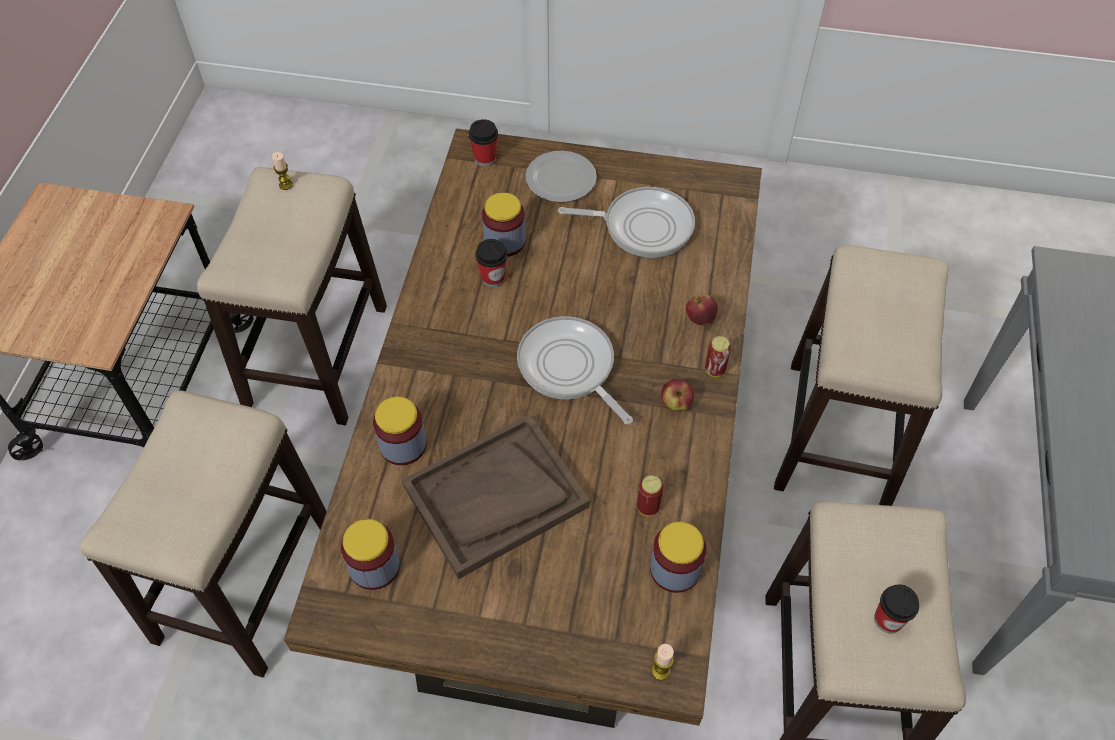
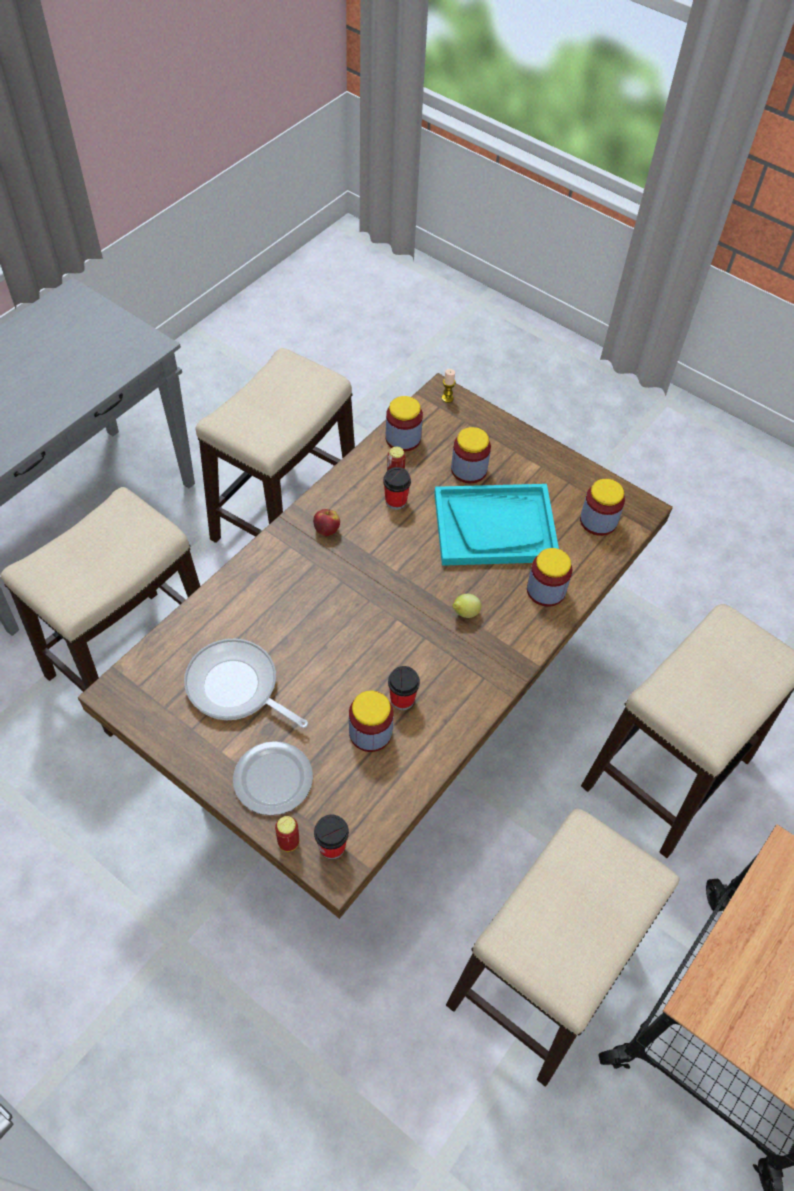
camera: 155 degrees left, 0 degrees up
(286, 185) = (552, 966): candle -> none
(477, 380) = (464, 613): none -> lemon
(495, 497) = (495, 527): brown tray -> turquoise tray
(567, 563) = (469, 470): none -> jar
(569, 368) = (387, 591): frying pan -> none
(700, 318) = (257, 582): apple -> none
(714, 370) = (279, 540): can -> can (288, 842)
(888, 619) = (286, 391): cup -> cup (396, 501)

